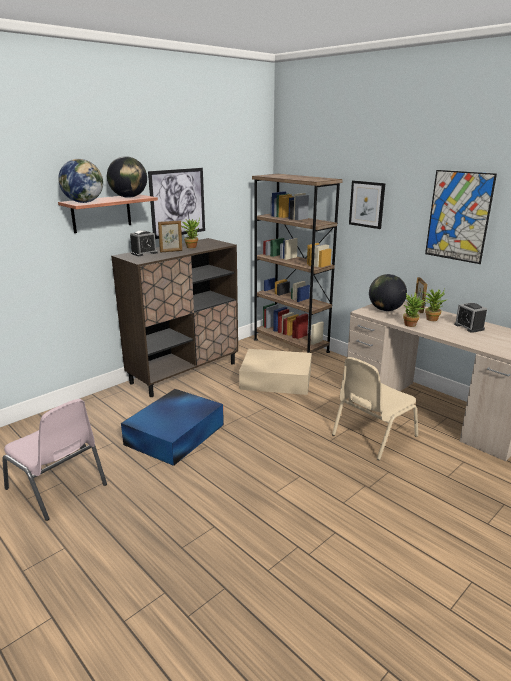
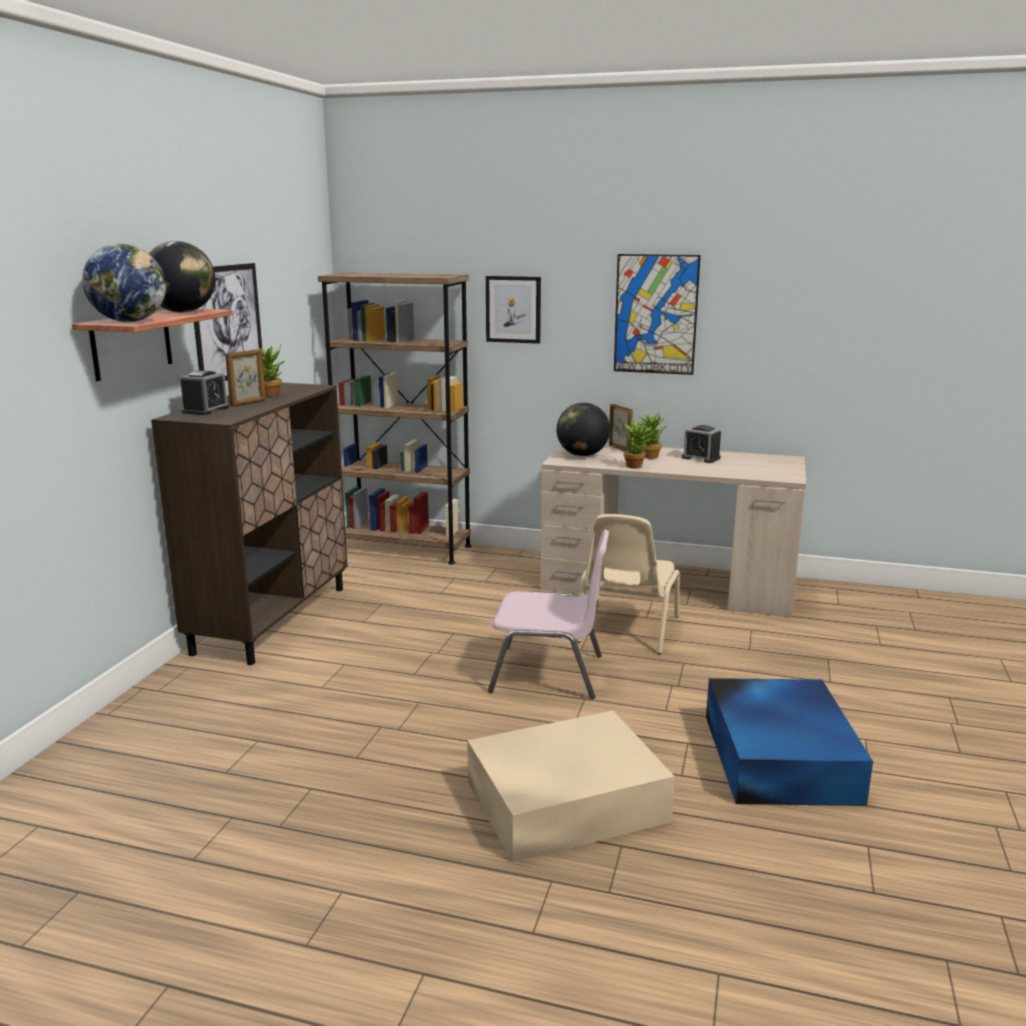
camera: 30 degrees left, 5 degrees down
(58, 487) = (232, 825): pink chair -> pink chair (549, 673)
(176, 434) = (353, 700): blue storage box -> blue storage box (780, 756)
(275, 379) = (428, 596): beige storage box -> beige storage box (563, 802)

